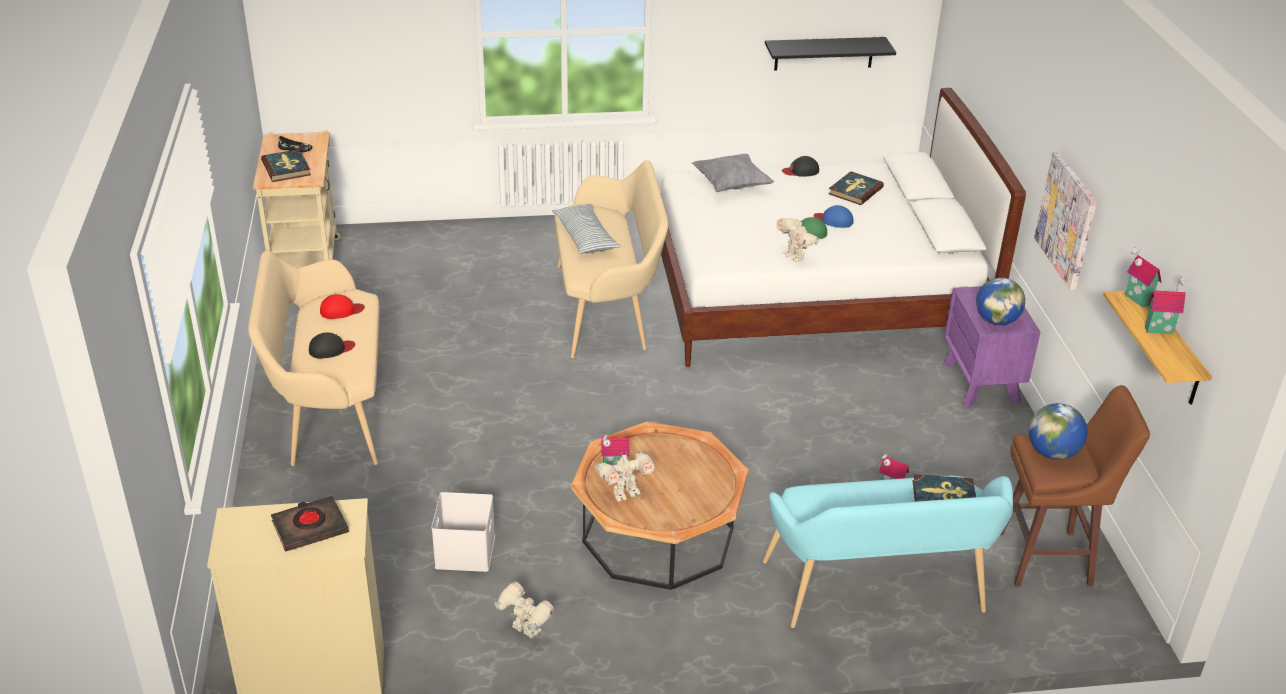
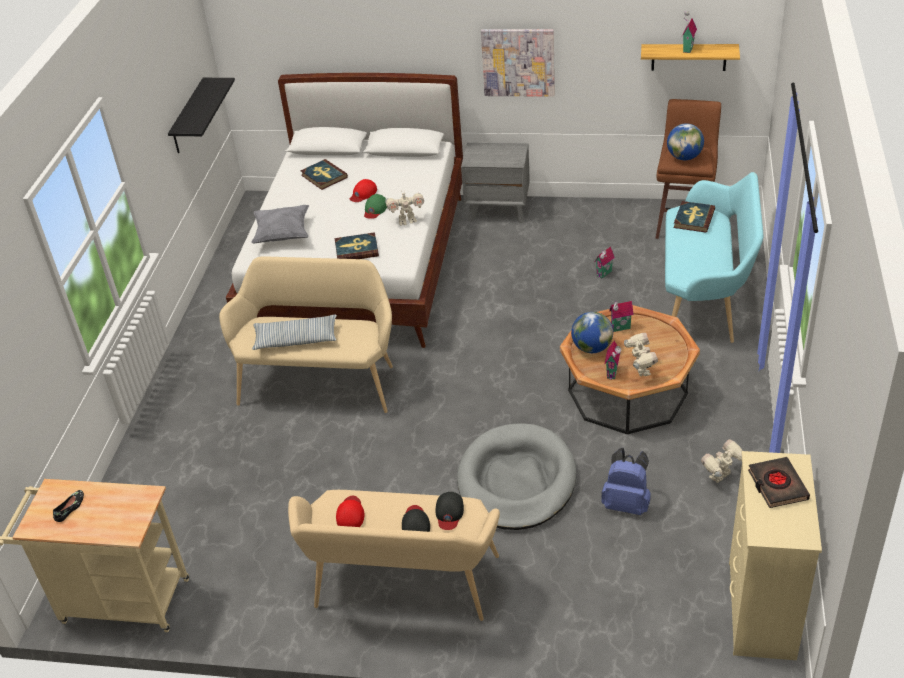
camera: 70 degrees left, 5 degrees up
(286, 168) = (111, 516): book -> book (356, 249)
(466, 552) = (627, 504): white storage box -> blue backpack
(487, 463) = (516, 481): none -> grey dog bed
(801, 171) = (277, 197): black cap -> black cap (449, 512)
(834, 220) = (363, 193): blue cap -> red cap
(981, 383) = (498, 210): purple nightstand -> grey nightstand
(996, 321) = (509, 157): globe -> globe (592, 348)
(1136, 300) = (653, 49): toy house -> toy house (621, 328)

